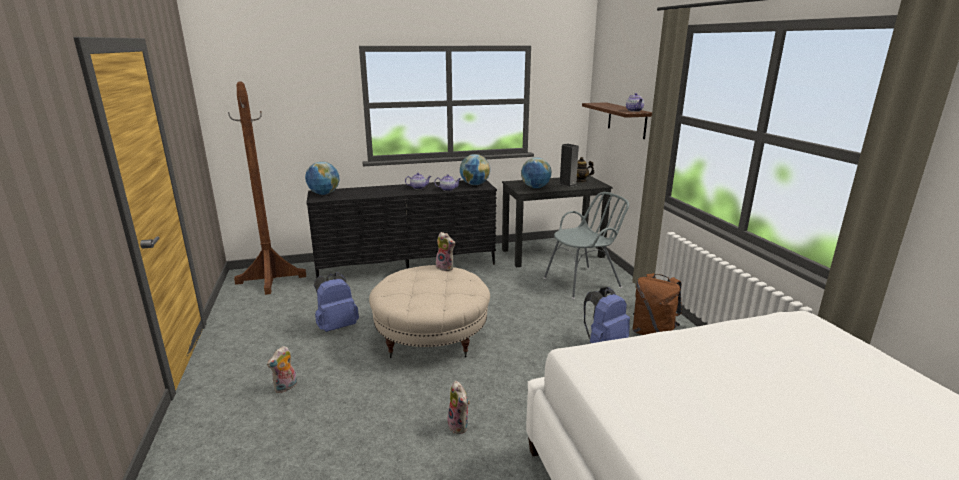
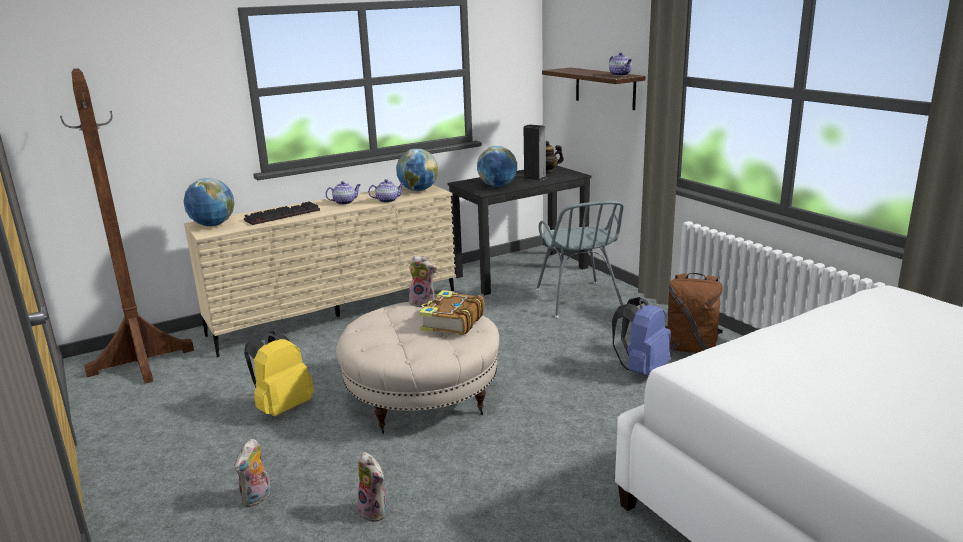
camera: 15 degrees left, 0 degrees up
(337, 326) = (282, 407): blue backpack -> yellow backpack
(372, 192) = (283, 215): none -> keyboard
(407, 267) = (337, 315): black dresser -> beige dresser
(454, 285) = (451, 322): none -> book
(460, 425) = (521, 495): plush toy -> plush toy (375, 511)
(584, 282) = (579, 300): grey chair -> grey chair turned 120 degrees clockwise

